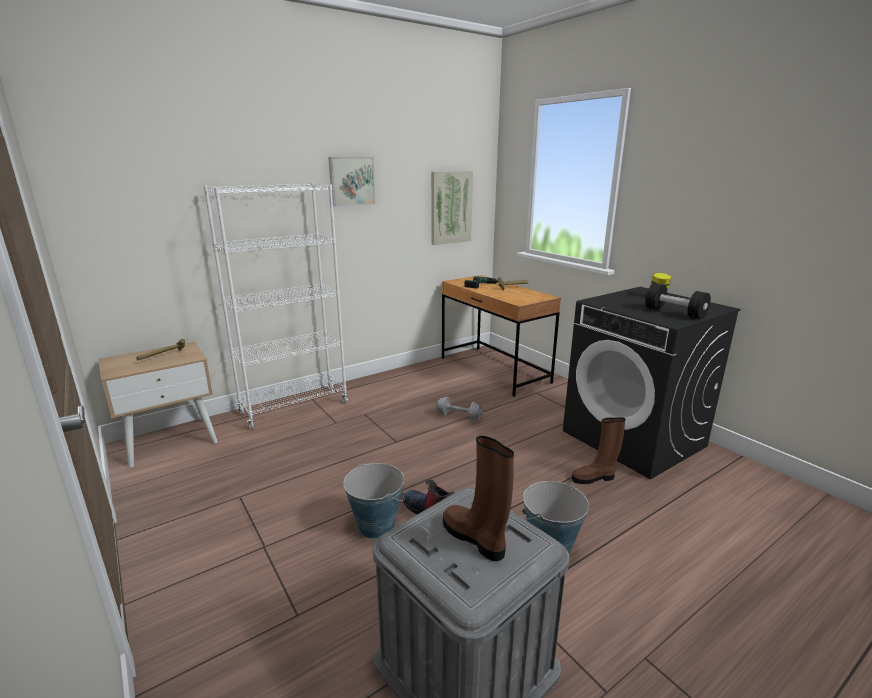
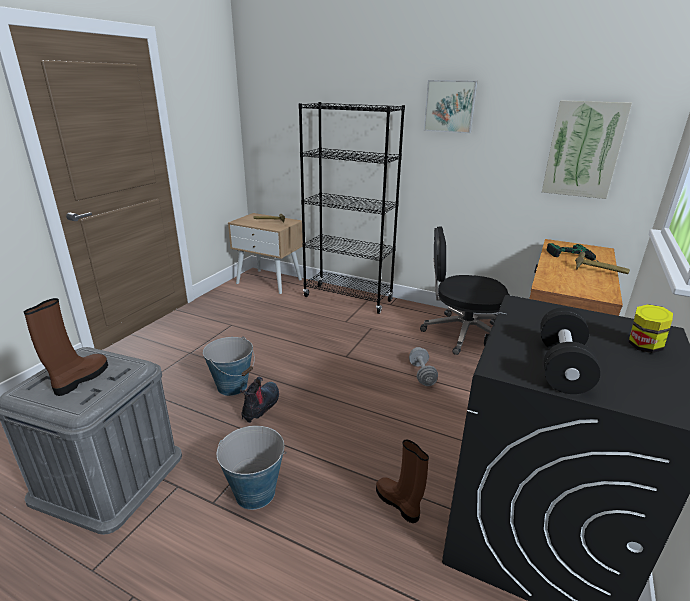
camera: 60 degrees right, 5 degrees up
(294, 407) = (348, 299): white bookcase -> black bookcase
(422, 381) = (462, 333): none -> black office chair

